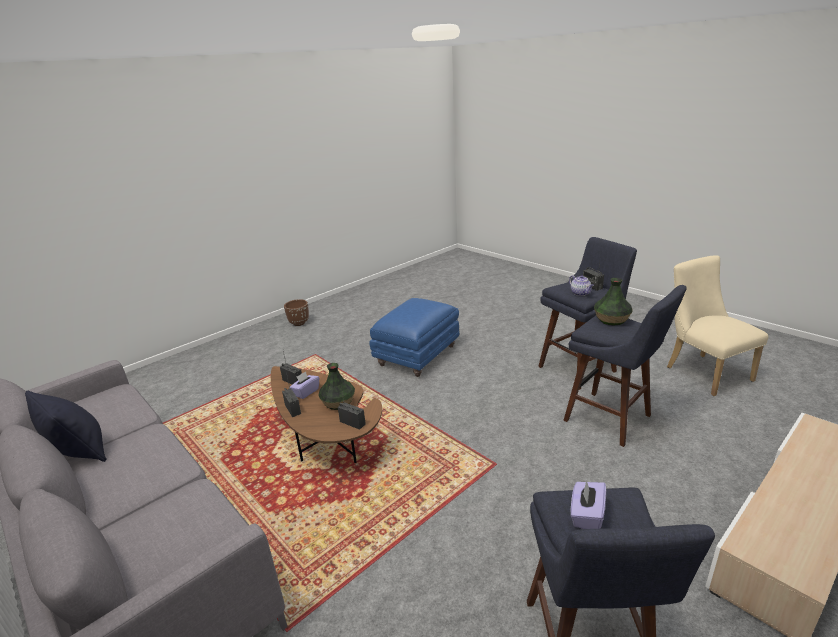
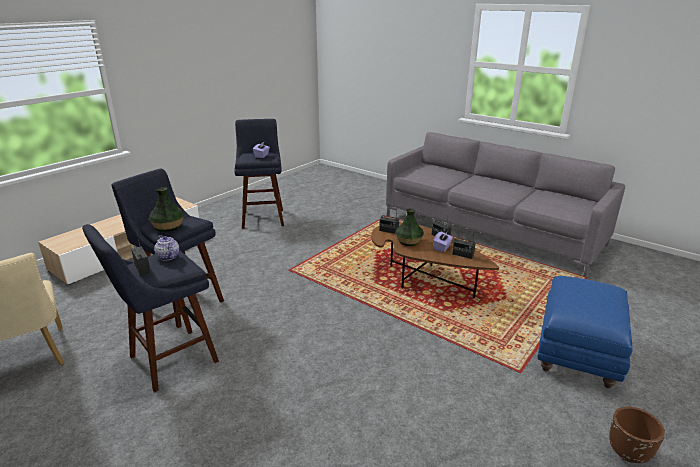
camera: 170 degrees right, 0 degrees up
(79, 452) = (529, 190): black pillow -> none
(417, 355) = (375, 375): blue ottoman -> blue ottoman (578, 353)

